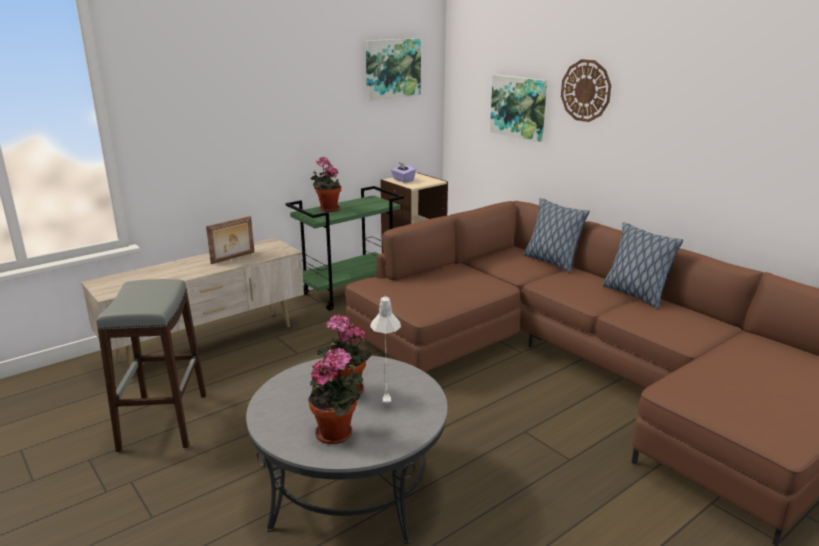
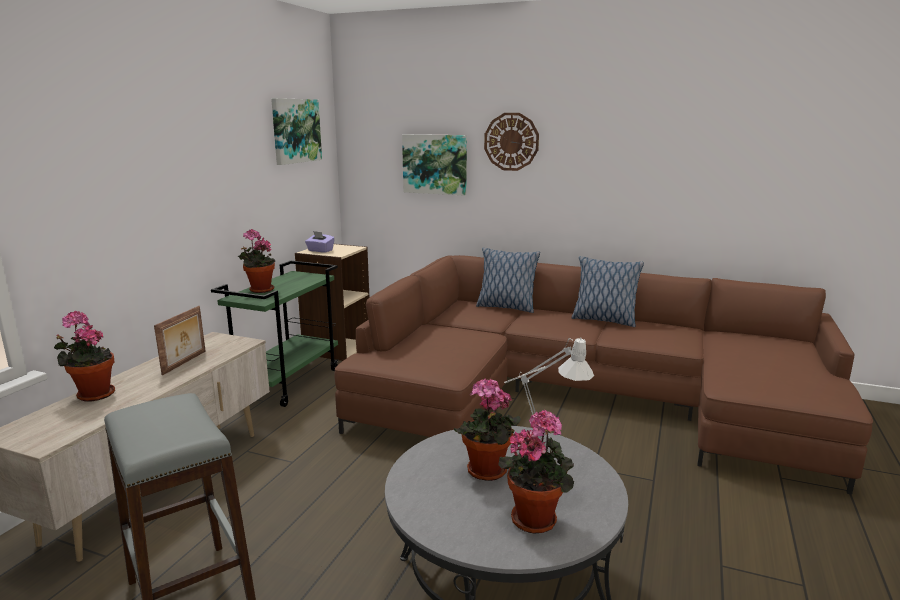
camera: 30 degrees left, 5 degrees down
(161, 268) = (92, 395): none -> potted plant

